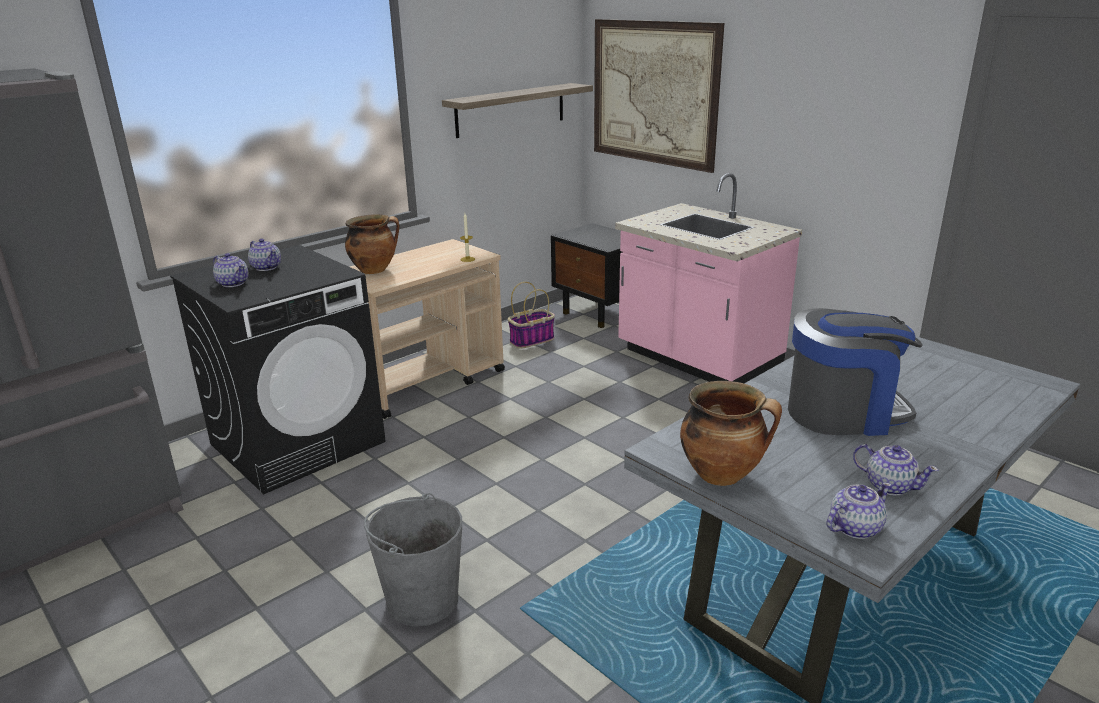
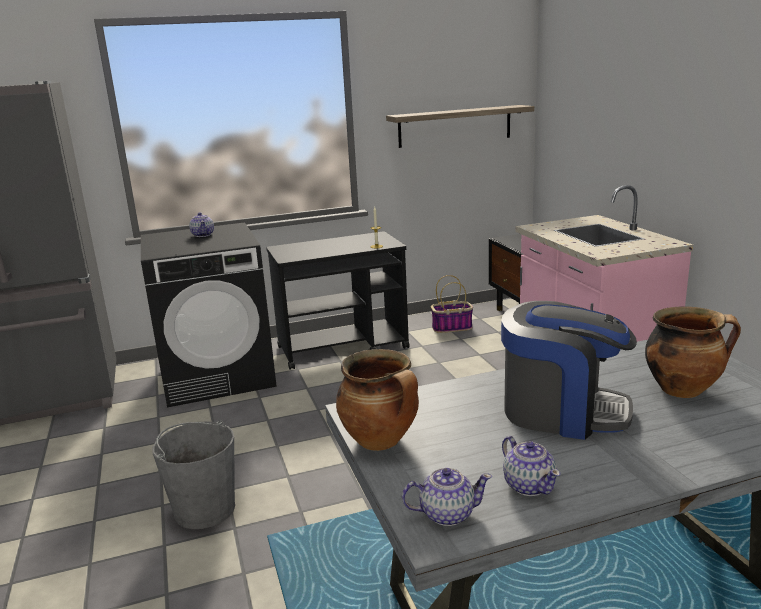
camera: 25 degrees right, 5 degrees down
(233, 283) = (169, 243): teapot -> none
(375, 270) = (300, 248): cooking pot -> cooking pot (683, 389)
(427, 382) = (343, 347): beige cart -> black cart
(653, 93) = (582, 112): picture -> none

